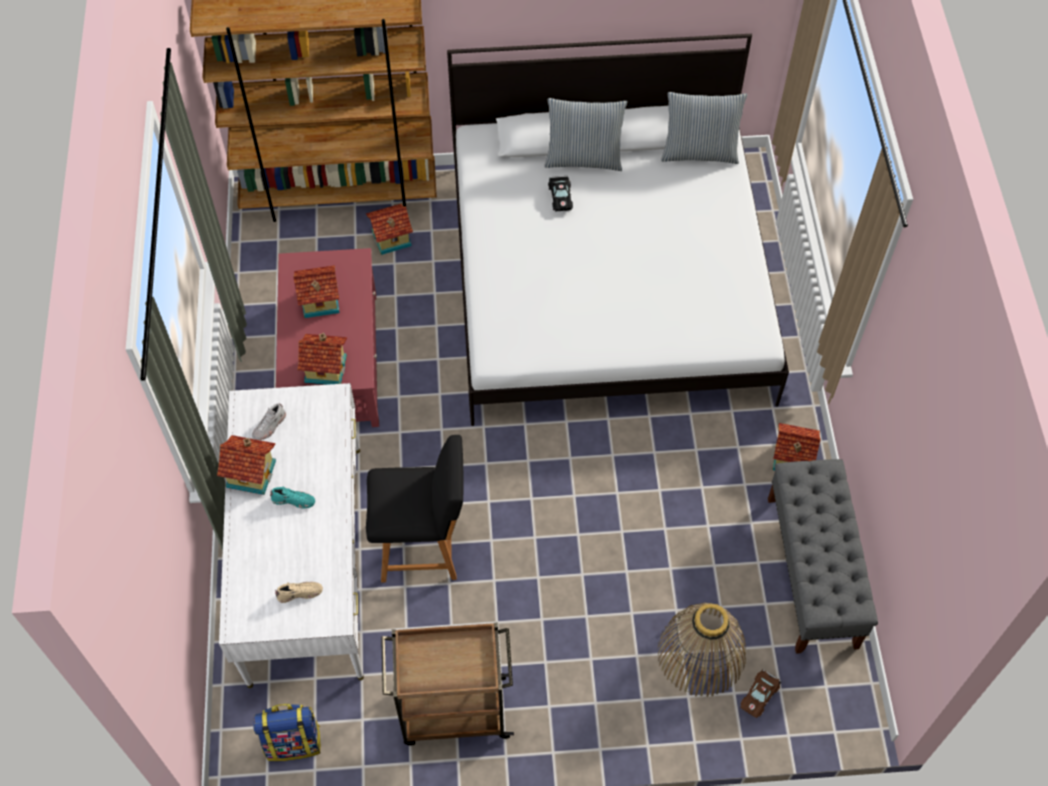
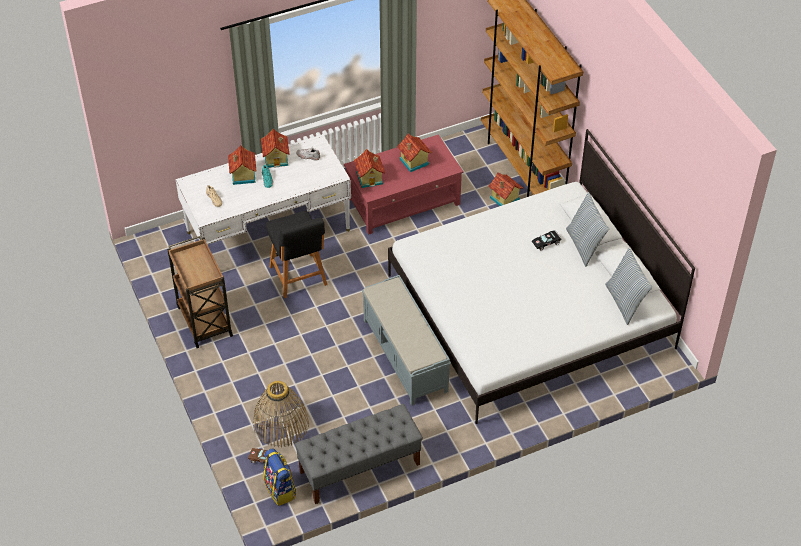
camera: 70 degrees right, 10 degrees down
(294, 741) = (164, 260): backpack -> backpack (280, 490)
(631, 451) = (405, 356): none -> grey bench
(792, 459) = (438, 440): toy house -> toy house (242, 176)

